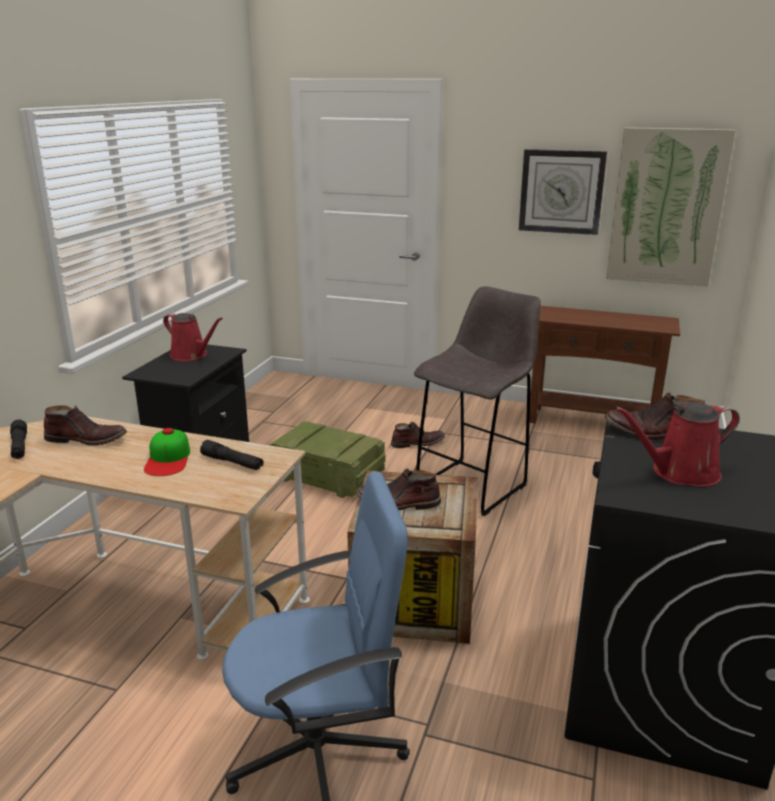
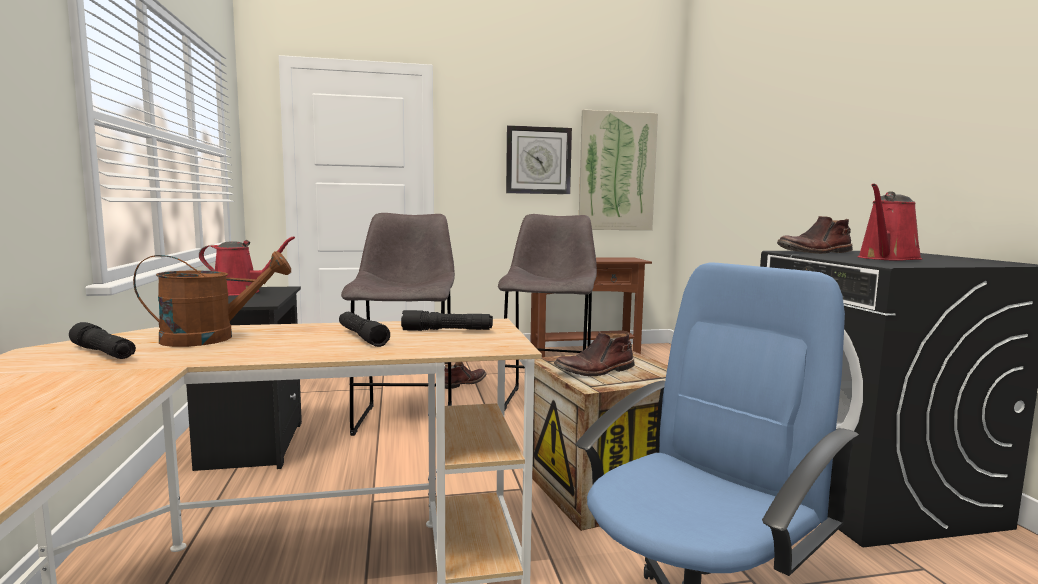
camera: 30 degrees left, 15 degrees down
(87, 439) = (212, 338): brown boot -> brown watering can
(168, 459) = (362, 337): cap -> black flashlight
(329, 476) = (405, 418): crate -> grey stool

